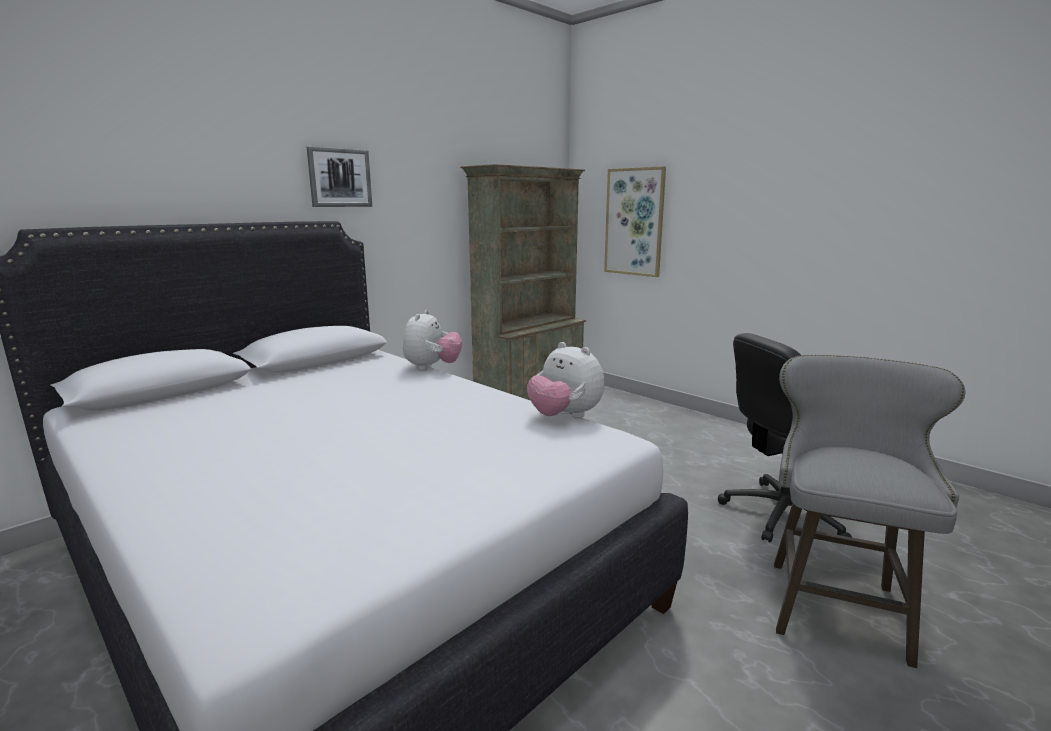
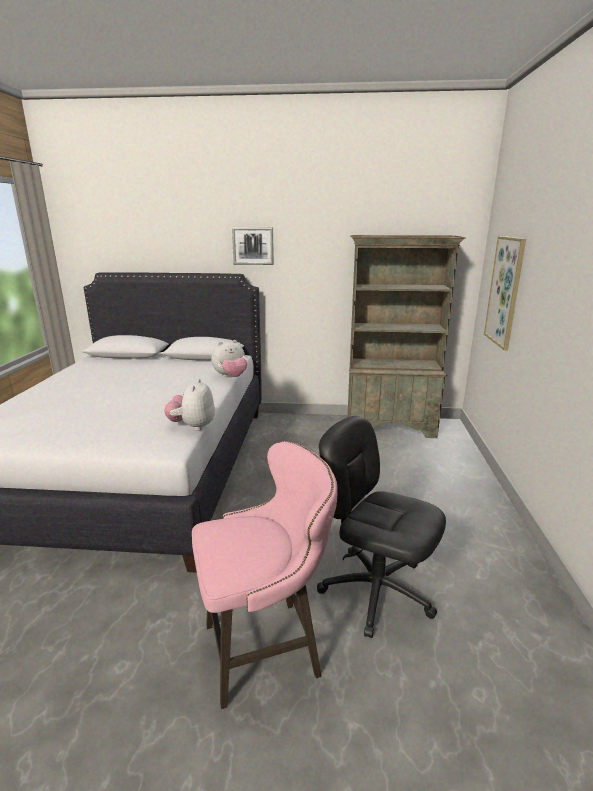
camera: 50 degrees right, 5 degrees up
(835, 604) = (267, 648): grey stool -> pink stool

